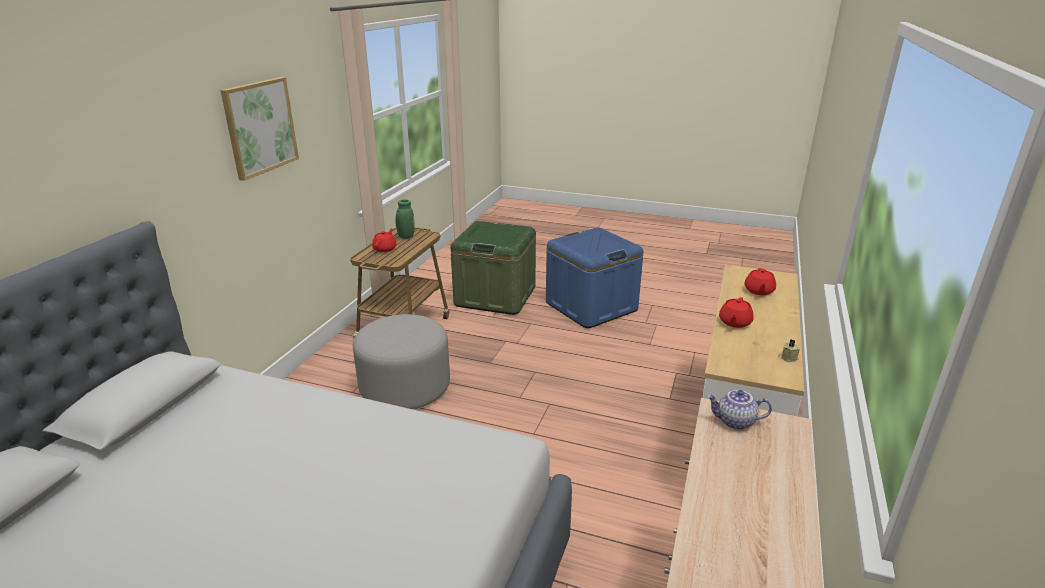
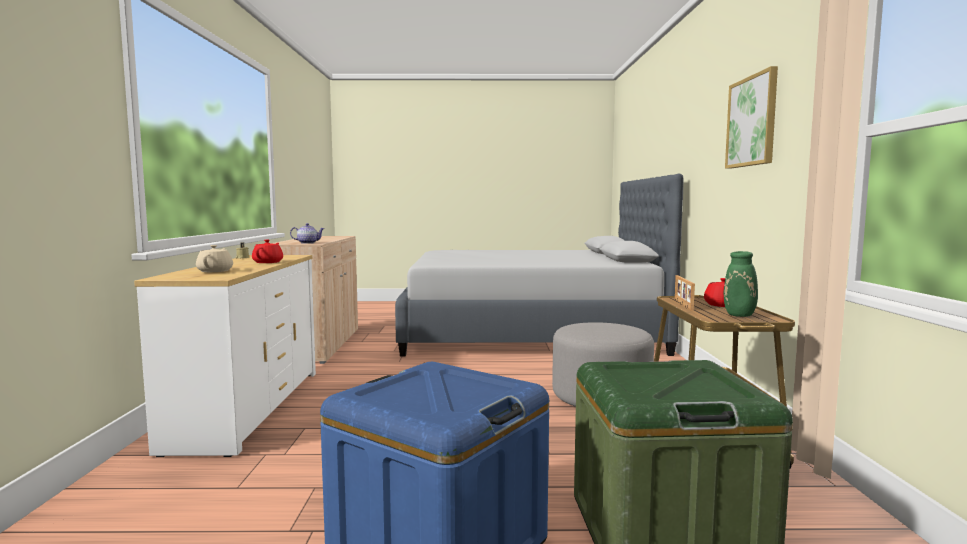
camera: 160 degrees right, 20 degrees down
(406, 254) = (682, 304): none -> picture frame
(758, 291) = (215, 271): red teapot -> beige teapot

